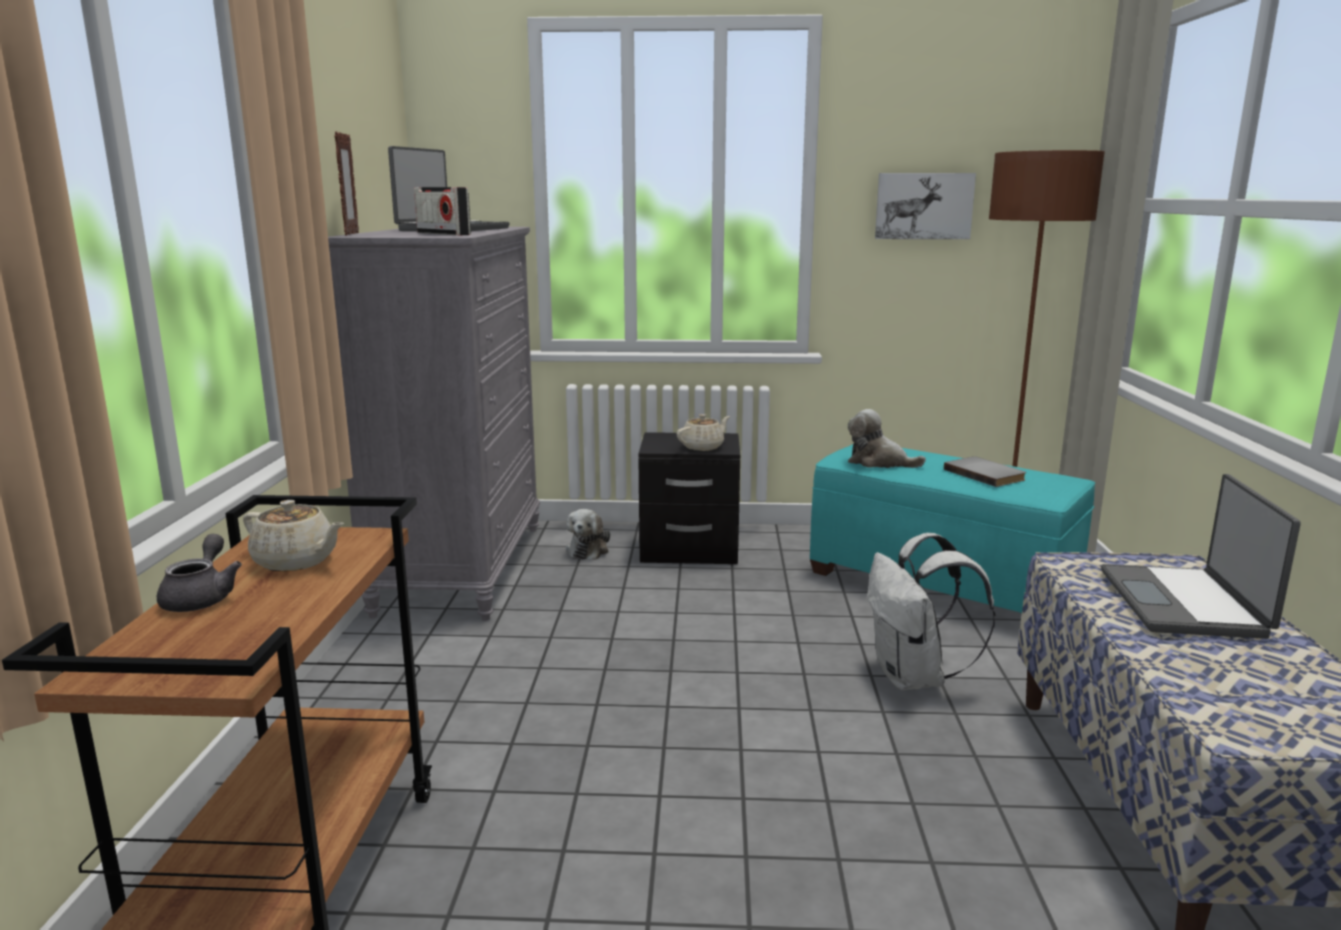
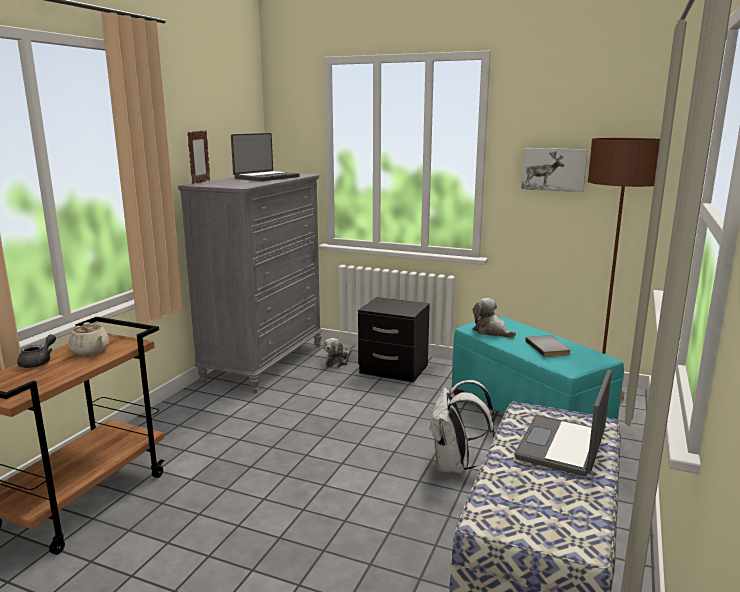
camera: 20 degrees right, 0 degrees up
(443, 234) = (244, 183): radio -> none
(703, 447) = (398, 310): beige teapot -> none

